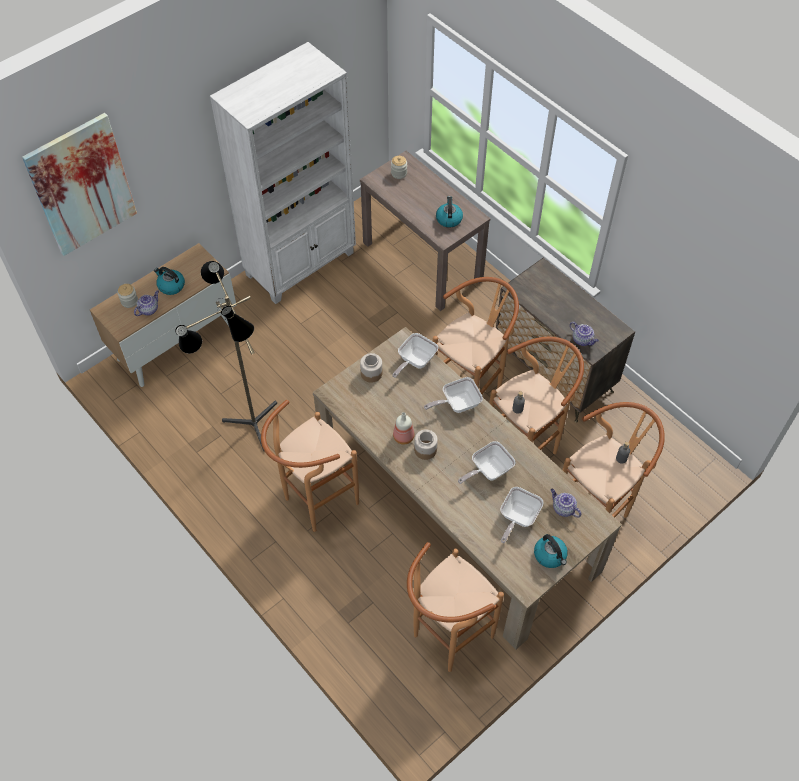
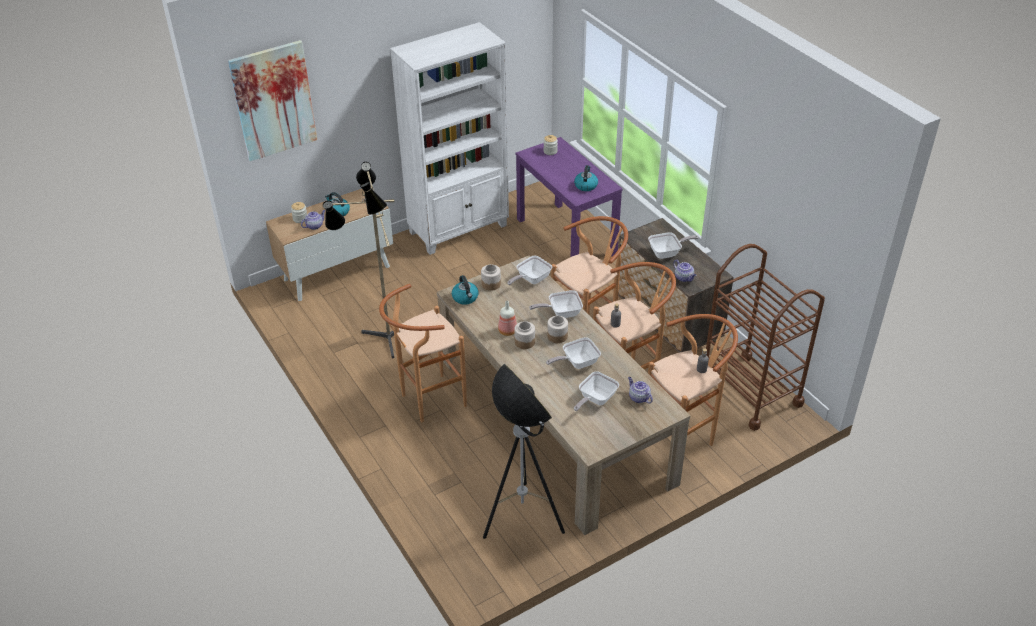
camera: 10 degrees right, 15 degrees down
(423, 261) = (566, 237): brown console table -> purple console table
(446, 639) = (521, 519): brown stool -> floor lamp
(459, 437) = (557, 336): none -> jar
(550, 555) = (618, 430): kettle -> kettle (465, 298)
(558, 307) = (667, 253): none -> frying pan
(654, 441) = (750, 391): none -> brown cart

